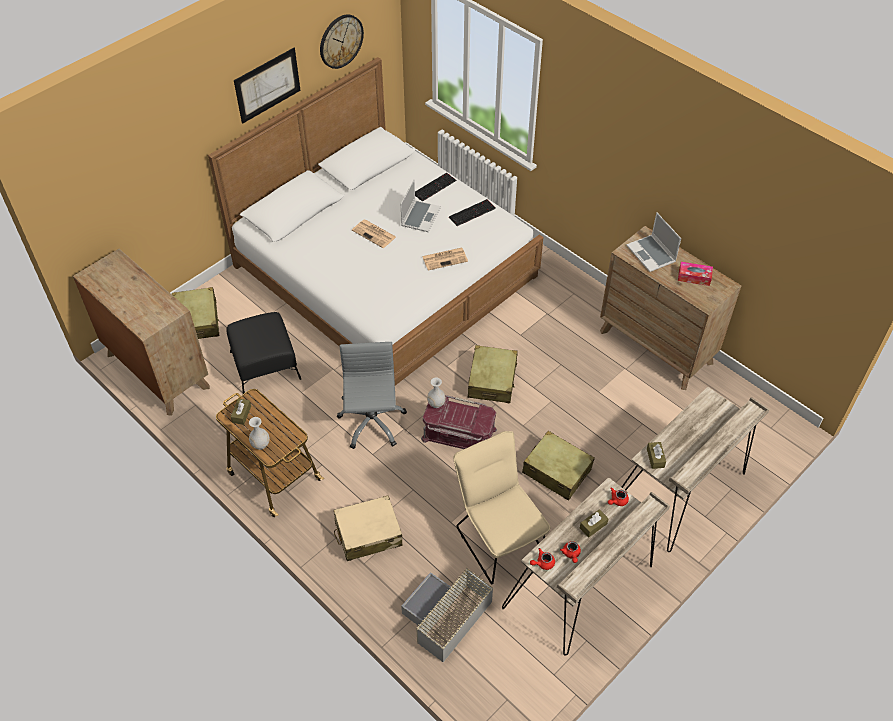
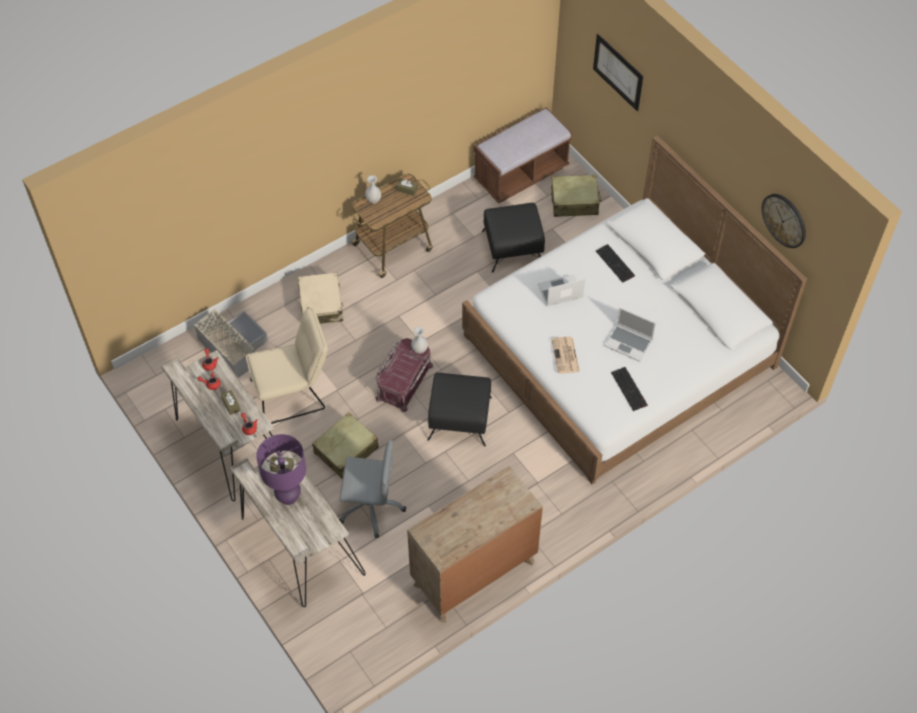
camera: 100 degrees right, 5 degrees up
(157, 371) = (521, 174): brown dresser -> brown bench
(267, 85) = (717, 160): picture -> picture (618, 72)
(371, 423) = (432, 319): grey office chair -> grey office chair (371, 506)
(374, 234) = (609, 302): newspaper -> none
(434, 186) = (674, 361): keyboard -> keyboard (616, 263)
(492, 380) = (460, 418): beige suitcase -> black ottoman
(652, 254) = (499, 501): laptop -> laptop (560, 292)
(687, 445) = (288, 496): none -> purple table lamp
(694, 277) = (459, 531): tissue box -> none

